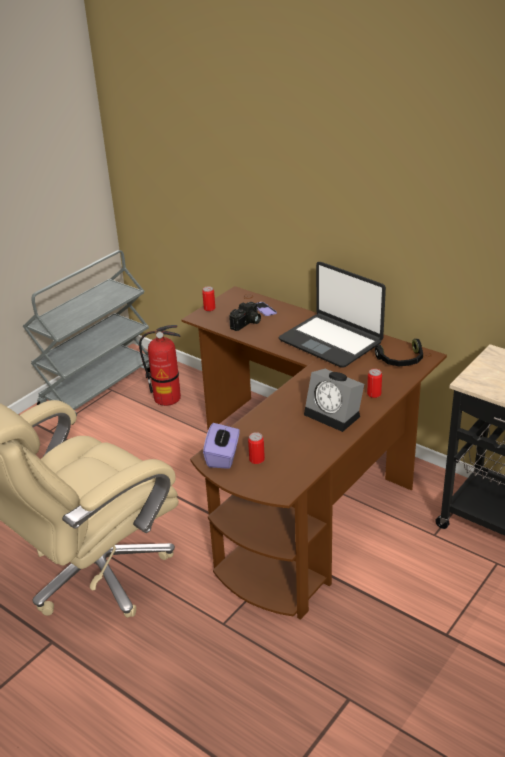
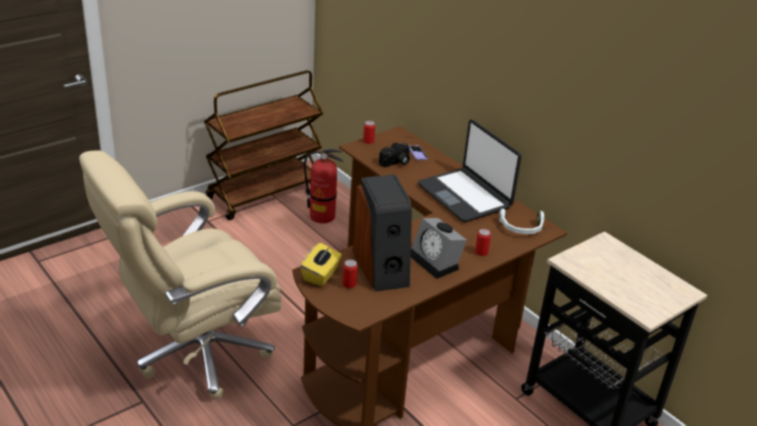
camera: 10 degrees right, 0 degrees up
(98, 388) = (264, 193): grey cart -> brown cart
(223, 457) = (321, 275): purple tissue box -> yellow tissue box
(282, 433) = (382, 267): none -> speaker
(401, 360) = (521, 228): black headphones -> white headphones

